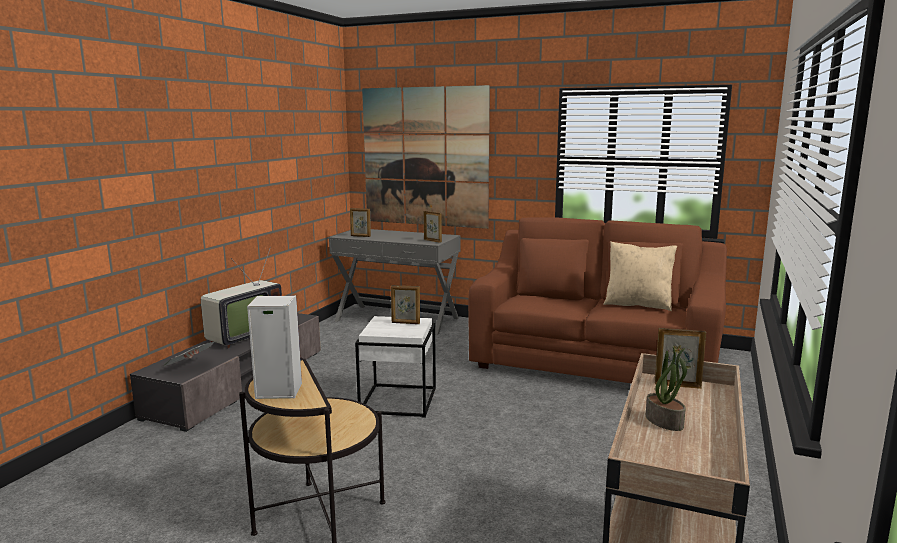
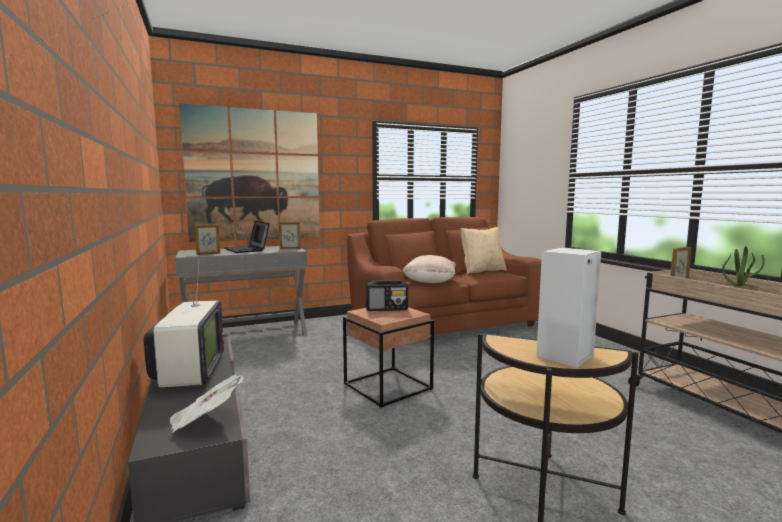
camera: 45 degrees left, 5 degrees down
(399, 400) = (388, 386): white side table -> brown side table
(401, 235) = (247, 250): none -> laptop
(405, 323) = (387, 309): picture frame -> radio
(540, 305) = (430, 282): none -> beige pillow

